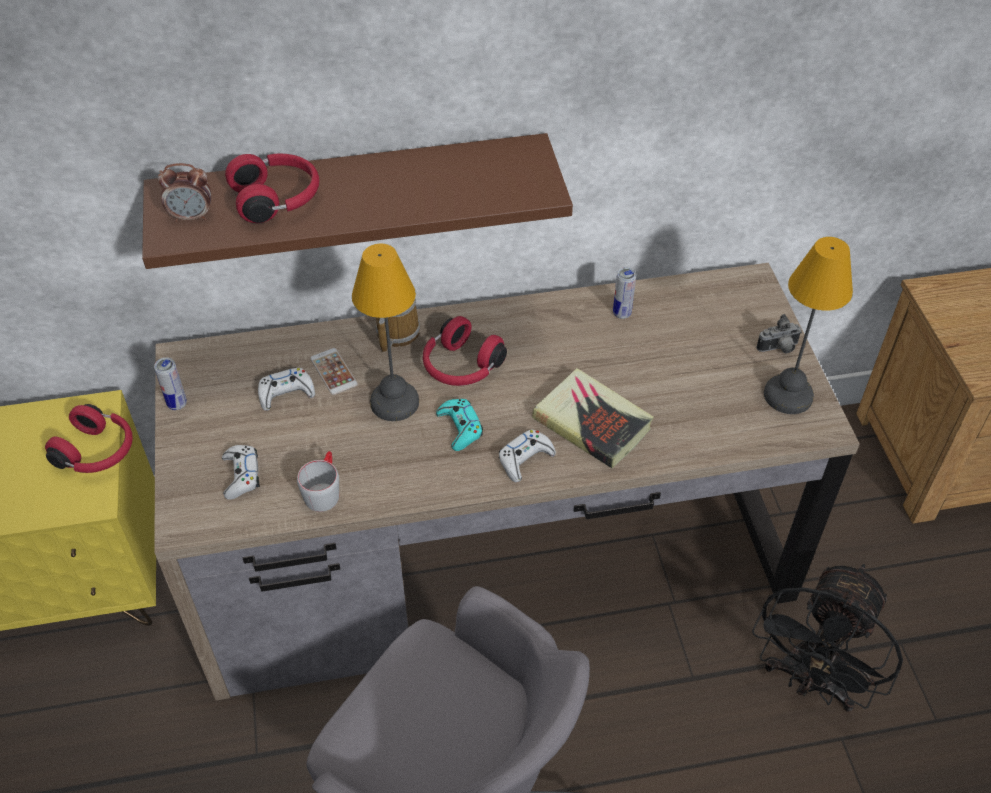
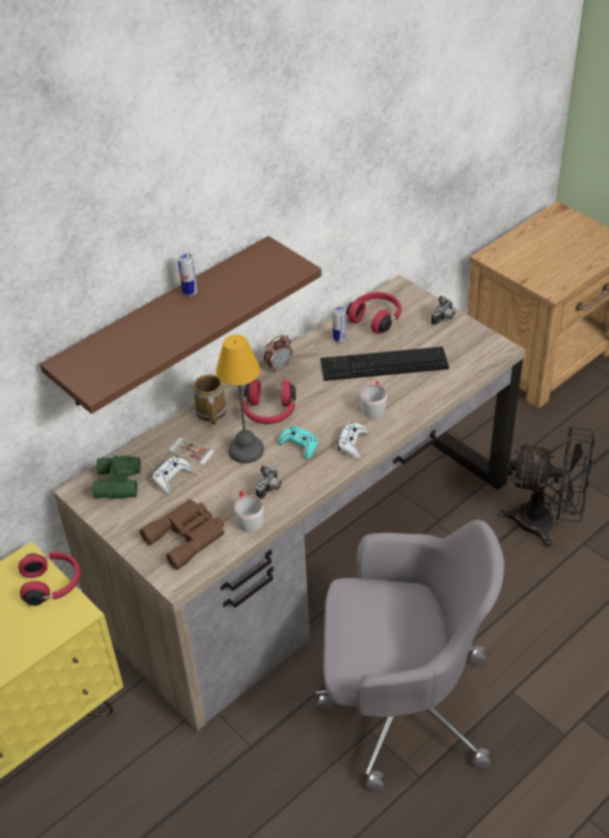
camera: 30 degrees left, 5 degrees down
(177, 404) = (104, 518): can -> can (190, 293)
(192, 216) = (97, 370): alarm clock -> alarm clock (279, 367)
(223, 369) = (116, 484): none -> green binoculars
(241, 475) = (188, 536): white game controller -> brown binoculars
(277, 199) = (142, 338): red headphones -> red headphones (376, 319)
(379, 467) = (270, 490): none -> camera
(592, 423) = (374, 406): book -> grey mug
(651, 372) = (384, 363): none -> keyboard
(787, 394) = (468, 341): table lamp -> none
(810, 682) = (546, 523): black fan -> black fan turned 75 degrees counterclockwise

